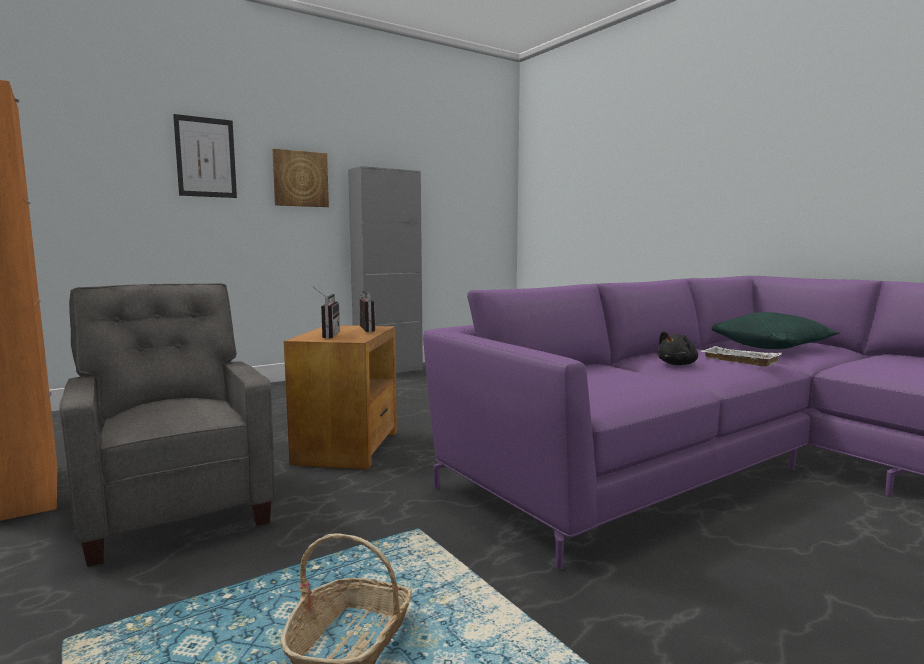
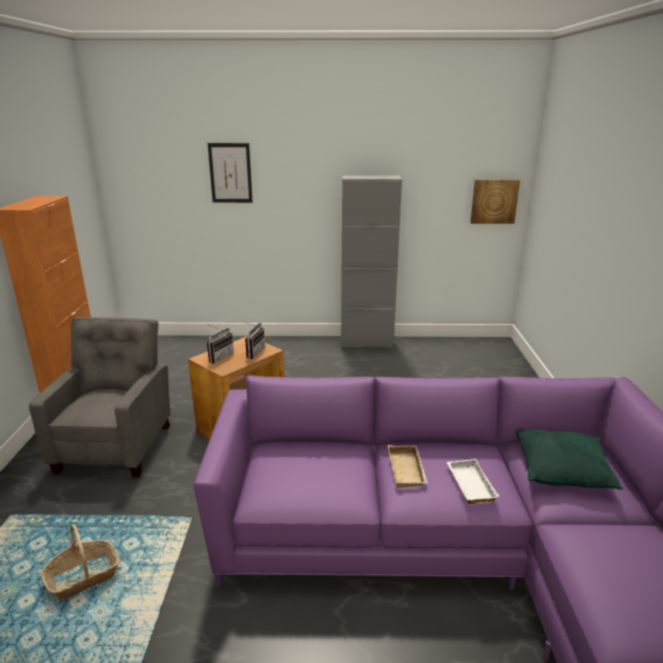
camera: 35 degrees right, 15 degrees up
(300, 179) = (302, 185): picture -> picture (494, 201)
(678, 364) = (408, 470): black plush toy -> beige tray

